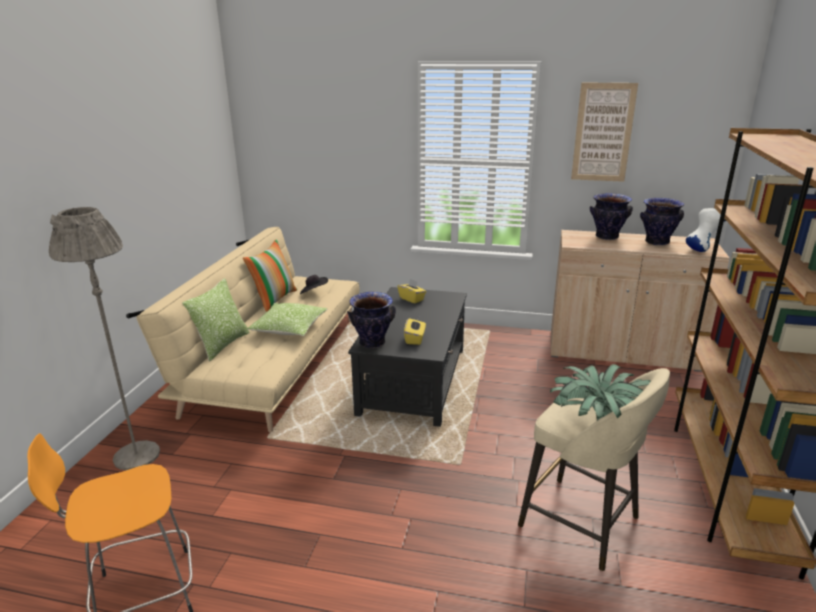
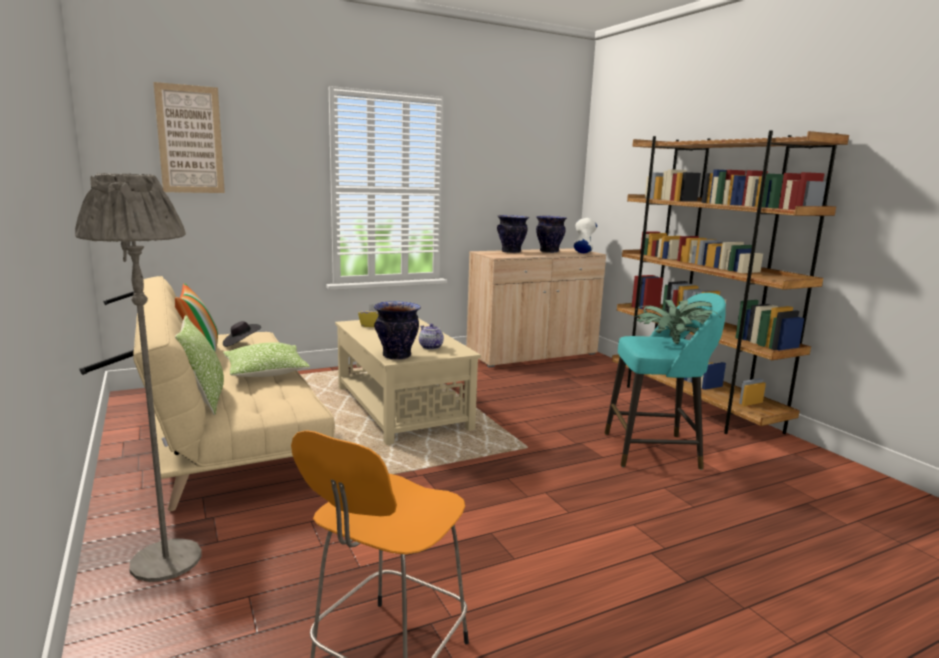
camera: 40 degrees left, 10 degrees down
(414, 380) = (401, 407): black coffee table -> beige coffee table
(415, 339) = (430, 347): yellow tissue box -> teapot
(582, 523) = (654, 450): beige stool -> turquoise stool
(603, 133) = (494, 162): picture -> picture (190, 139)

